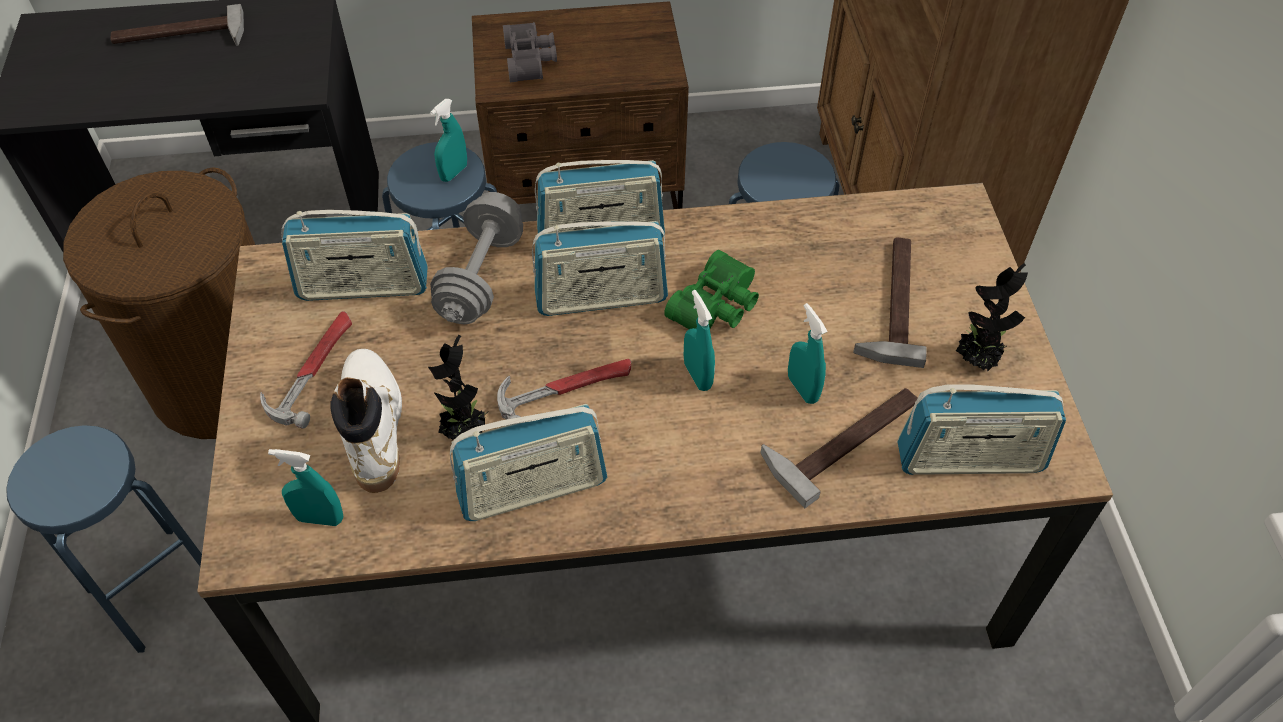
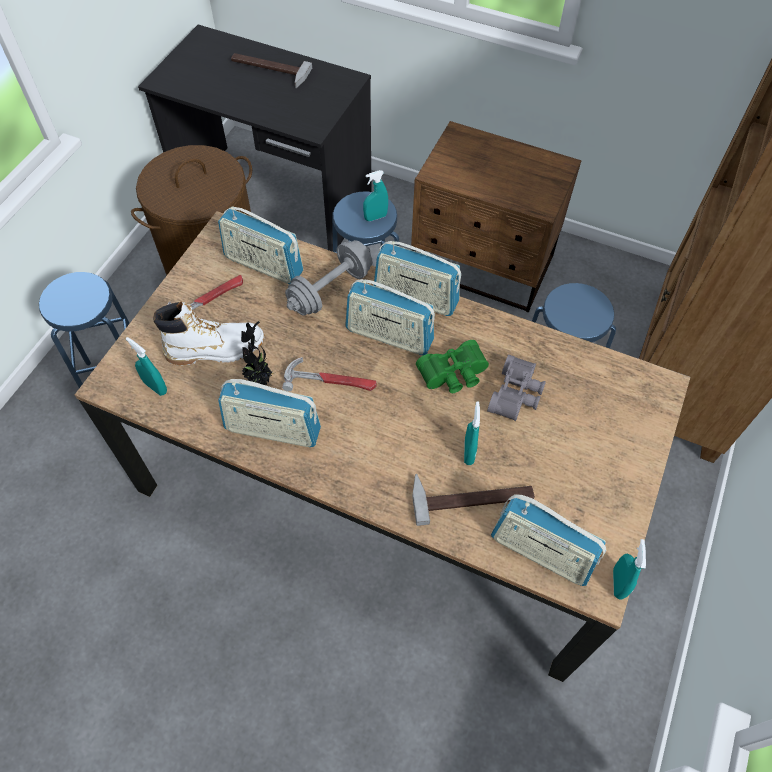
camera: 30 degrees right, 5 degrees up
(373, 425) = (215, 349): white boot -> white boot turned 60 degrees clockwise
(531, 60) = (466, 165): grey binoculars -> grey binoculars (517, 395)
(697, 376) = (411, 412): turquoise spray bottle -> turquoise spray bottle (618, 583)
(890, 301) = (566, 425): hammer -> none
(977, 361) = (595, 493): potted plant -> none

